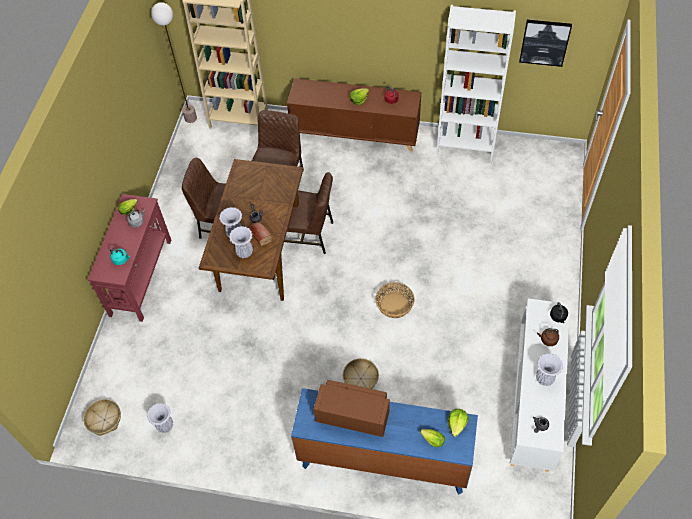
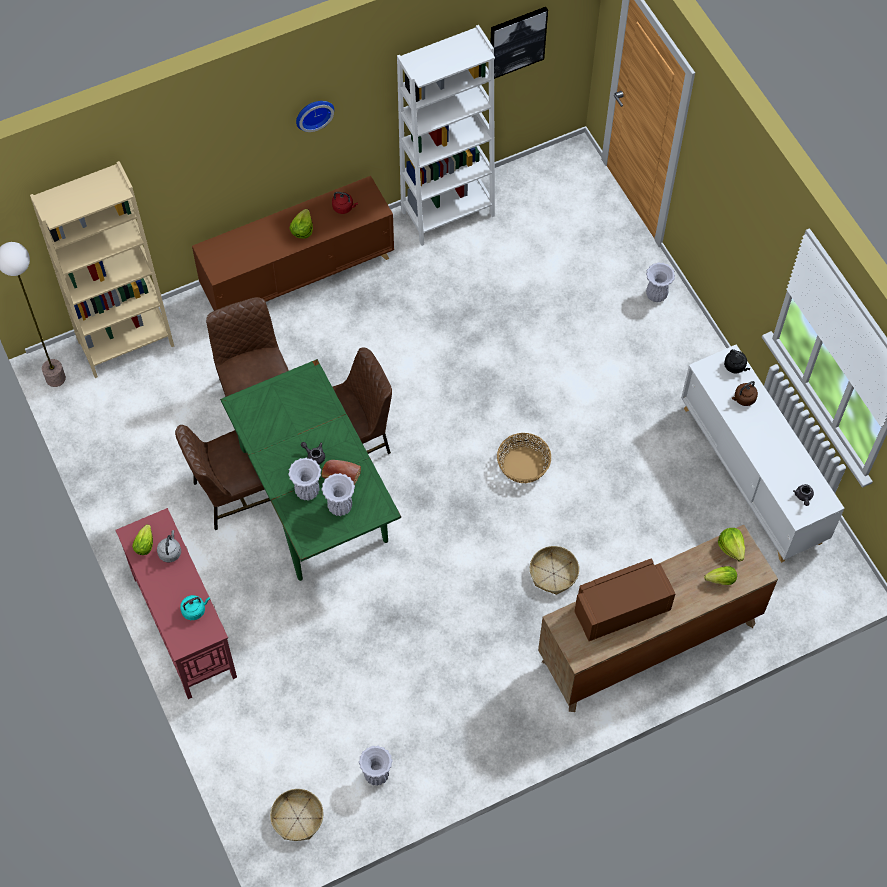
camera: 40 degrees left, 5 degrees up
(261, 256) = (315, 504): brown dining table -> green dining table
(384, 458) = (648, 643): blue dresser -> brown dresser
(387, 21) = (313, 113): none -> wall clock
(544, 379) = (771, 444): white vase -> white vase (656, 295)

